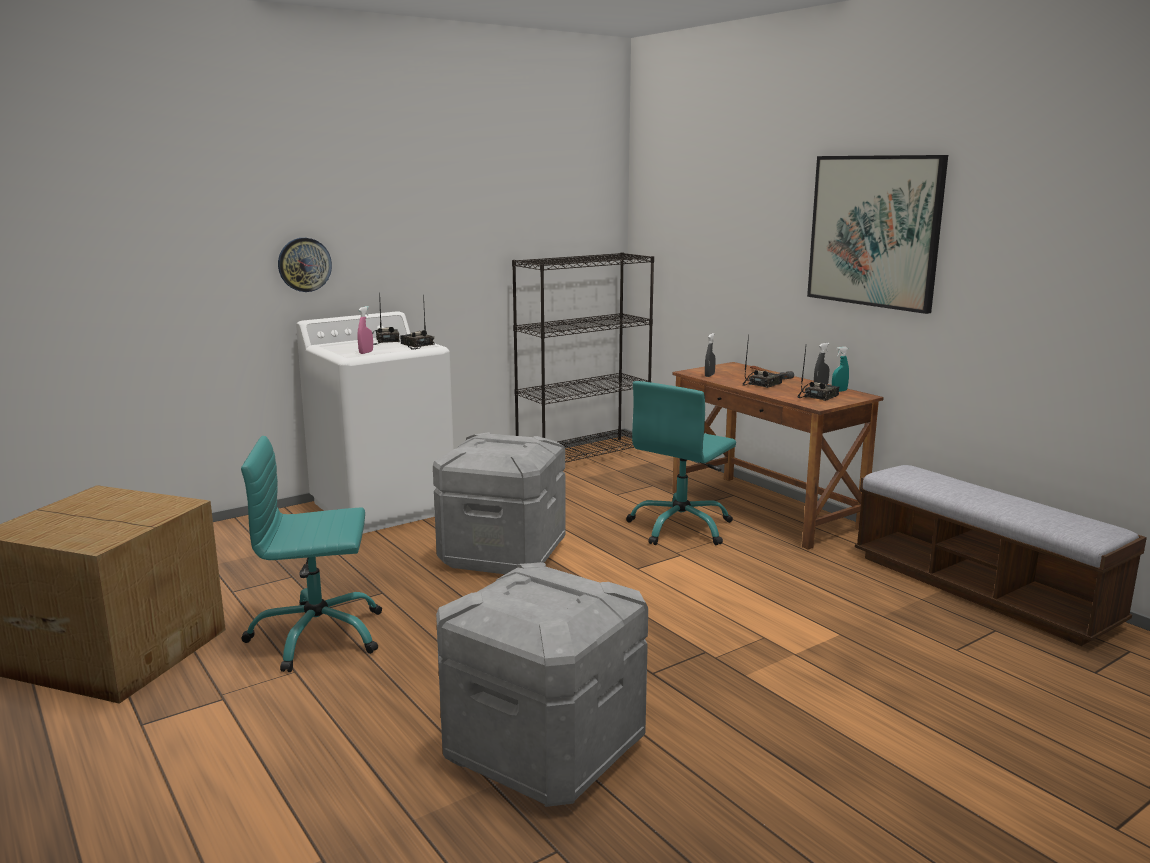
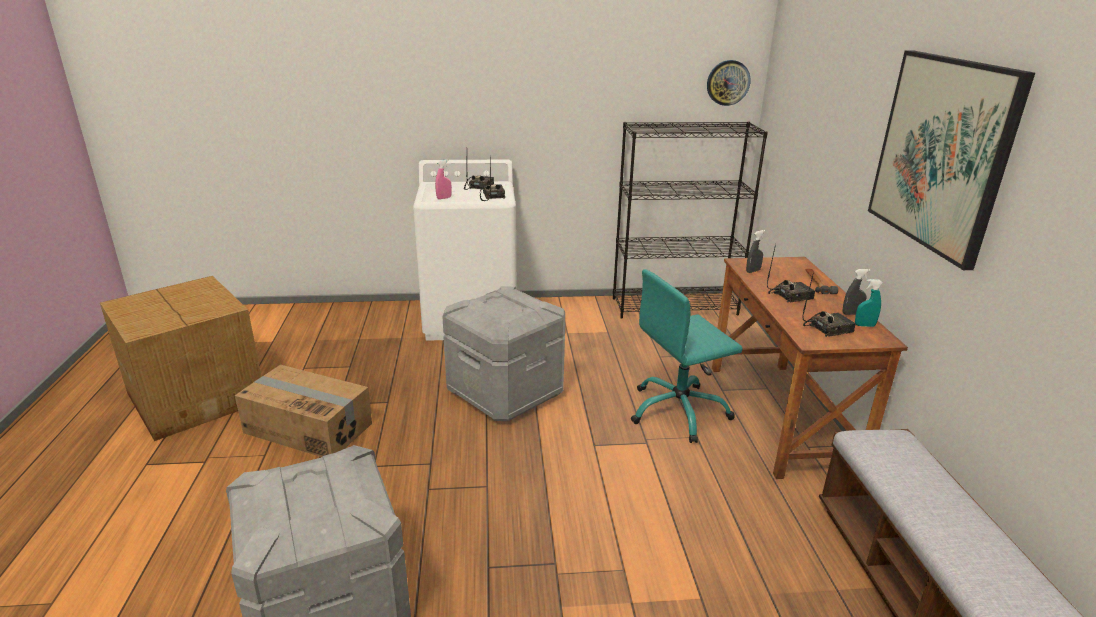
camera: 30 degrees right, 10 degrees up
(304, 264) = (429, 114): wall clock -> wall clock (728, 82)
(317, 636) = (309, 427): turquoise office chair -> cardboard box

